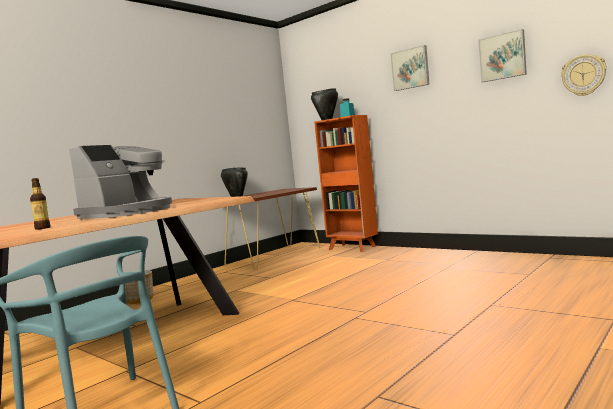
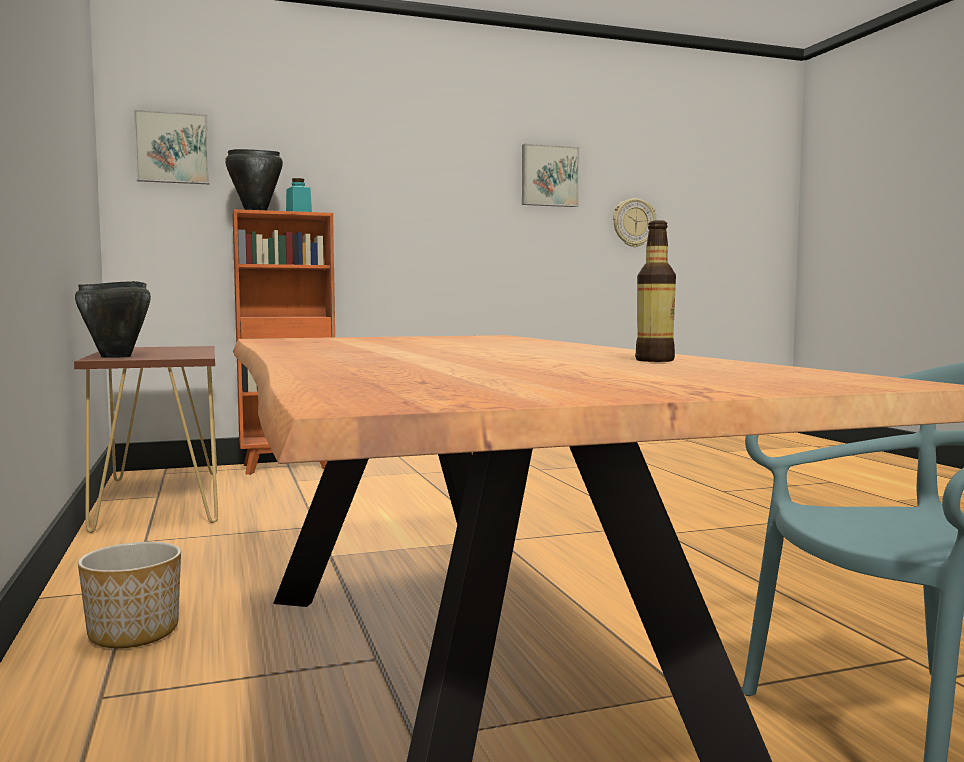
camera: 60 degrees left, 0 degrees up
(128, 212) = (513, 347): coffee machine -> none
(410, 68) = (412, 156): picture -> picture (172, 148)

